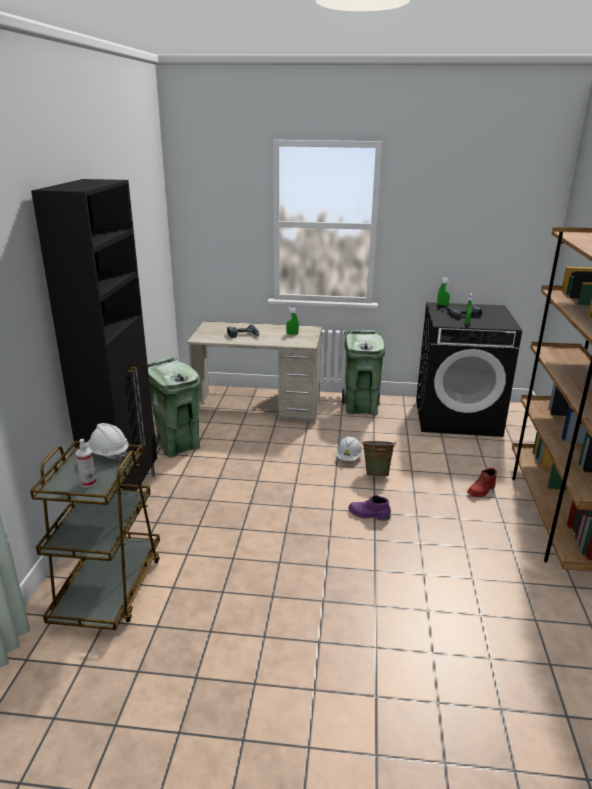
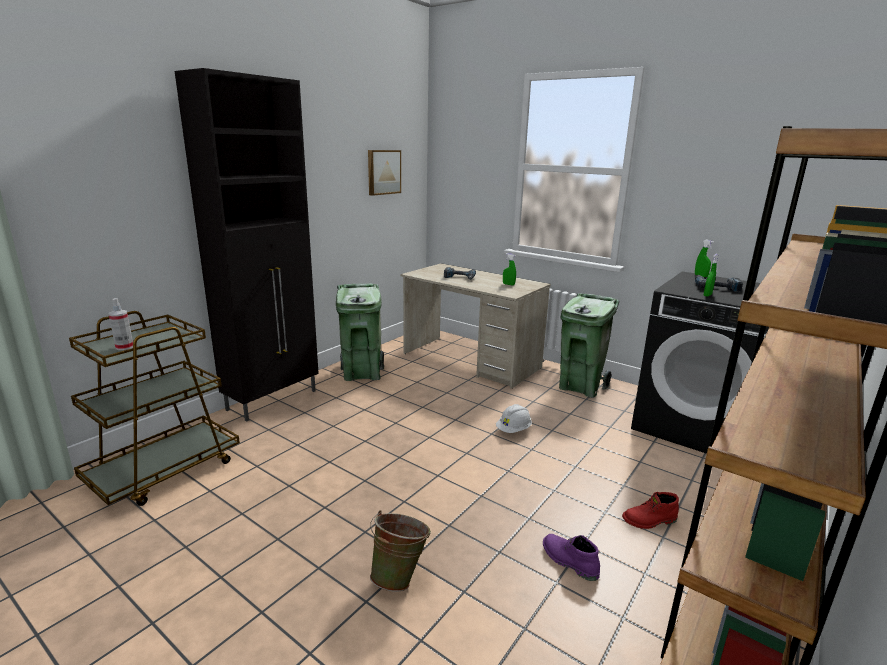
camera: 30 degrees right, 5 degrees down
(108, 453) = (180, 331): white hard hat -> none
(147, 242) = (383, 172): none -> picture
(368, 515) = (471, 495): purple boot -> purple boot (568, 561)
(376, 473) = (528, 455): green bucket -> green bucket (399, 576)

